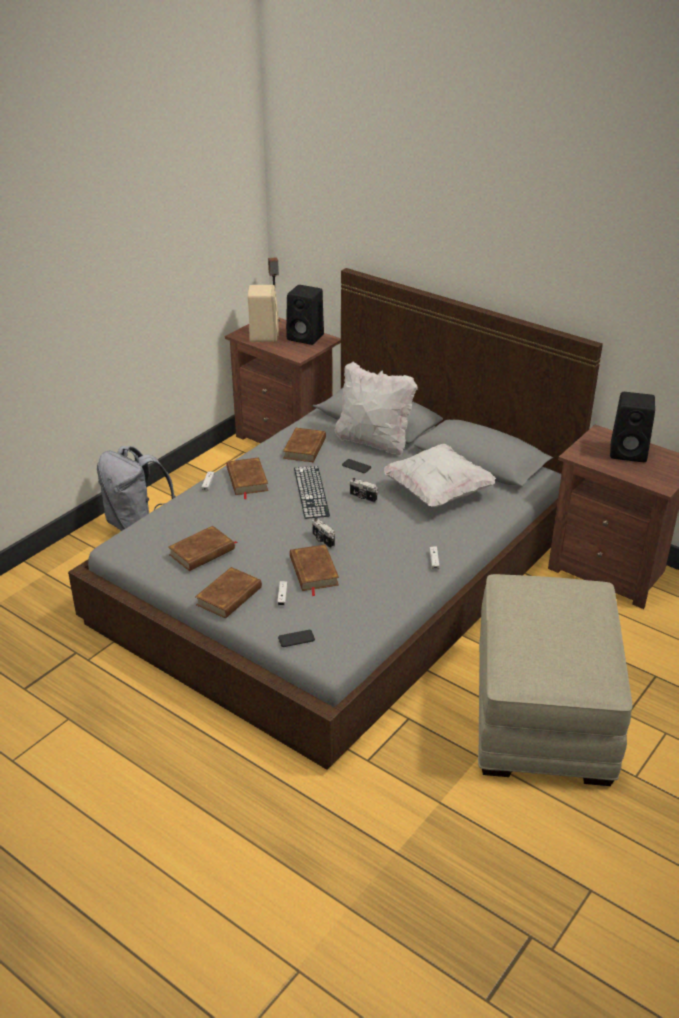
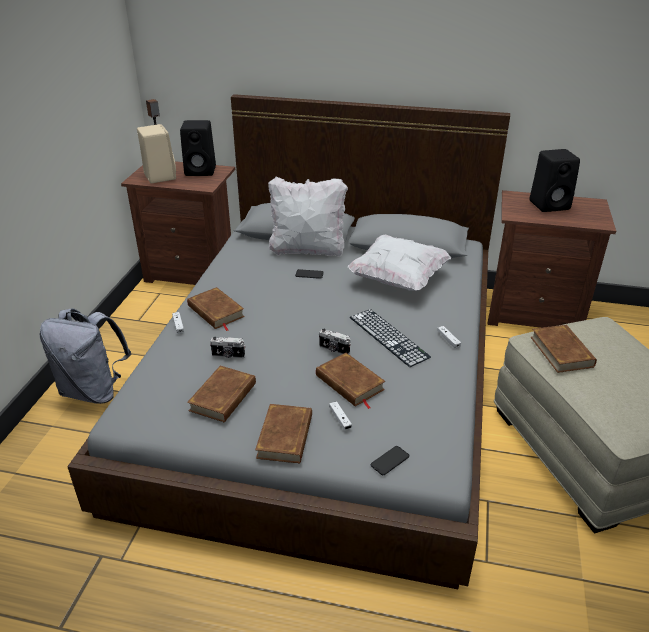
camera: 25 degrees left, 0 degrees up
(305, 448) = (250, 269): brown book -> brown book (561, 351)
(311, 492) = (287, 307): keyboard -> keyboard (388, 337)
(362, 498) = (338, 300): camera -> camera (228, 356)

